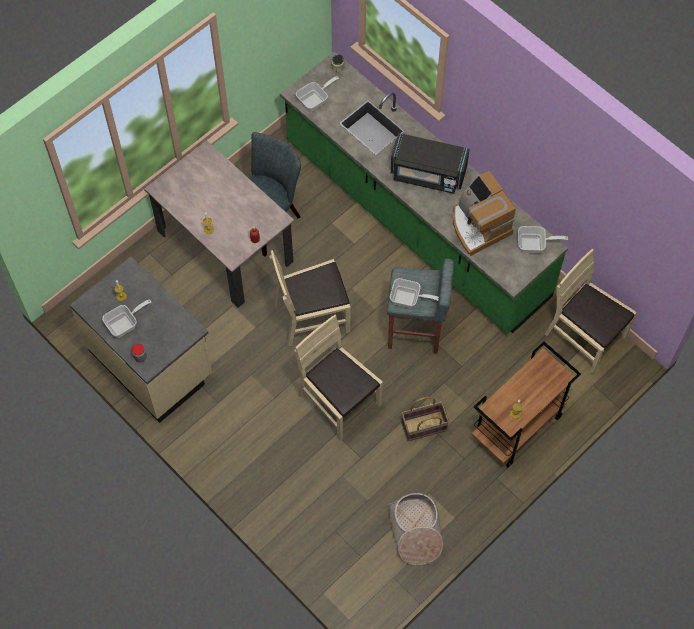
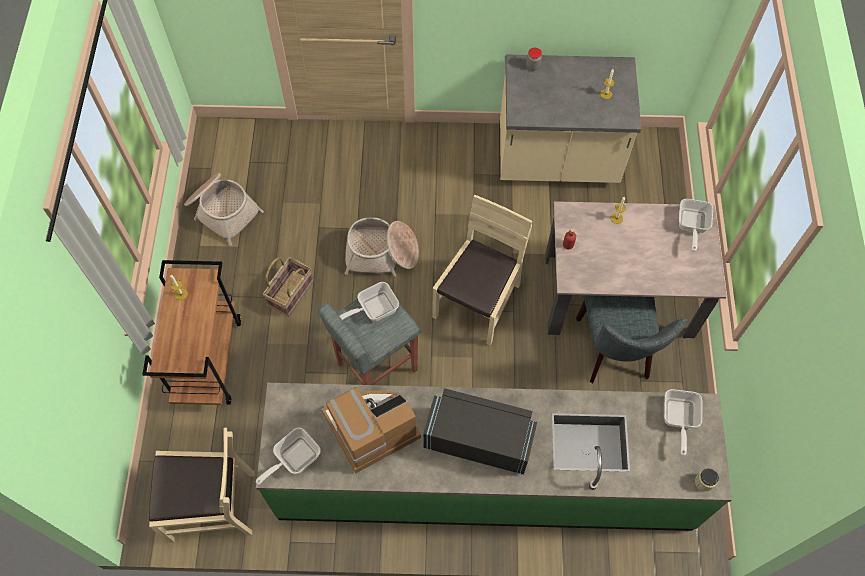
camera: 135 degrees right, 0 degrees up
(125, 324) = (575, 78): frying pan -> frying pan (691, 226)
(339, 401) = (381, 254): beige chair -> basket
(428, 174) = (478, 440): black microwave -> black microwave turned 45 degrees clockwise
(478, 225) = (371, 428): coffee machine -> coffee machine turned 45 degrees counterclockwise

